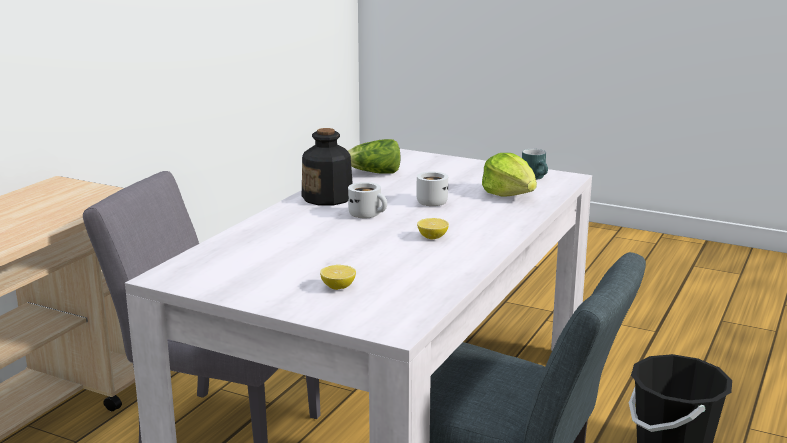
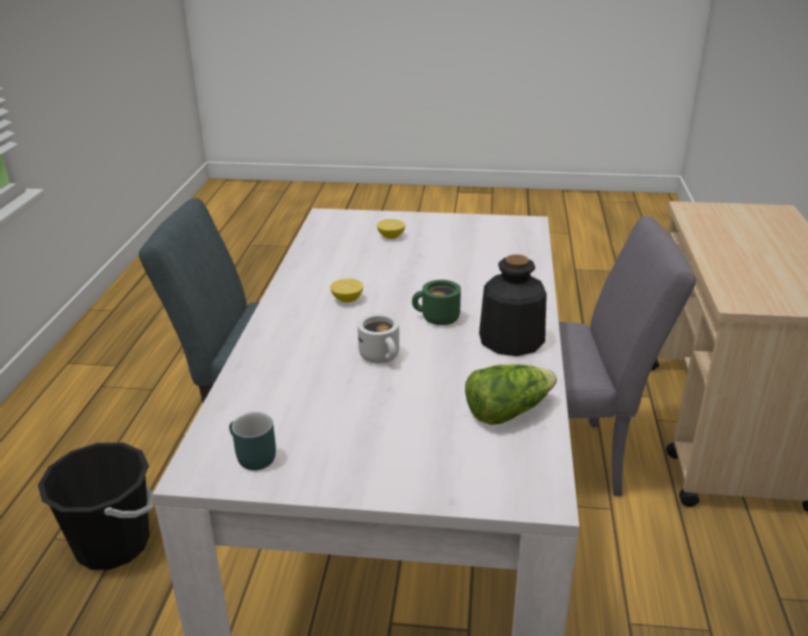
camera: 160 degrees right, 10 degrees up
(368, 215) = (437, 319): white mug -> green mug
(509, 194) = (284, 397): lettuce -> none

